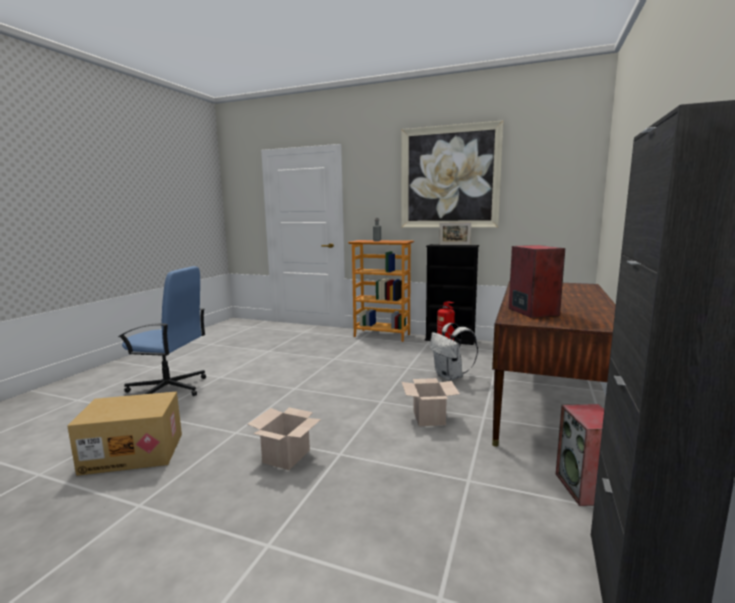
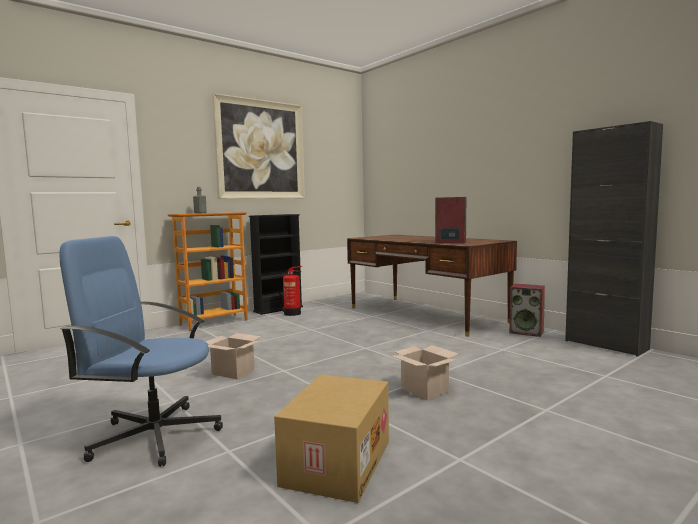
camera: 60 degrees left, 5 degrees down
(168, 389) = (154, 435): blue office chair -> blue office chair turned 120 degrees counterclockwise
(429, 418) = (413, 341): cardboard box -> cardboard box (234, 372)
(450, 376) = (351, 323): white backpack -> none
(454, 244) = (275, 214): picture frame -> none

